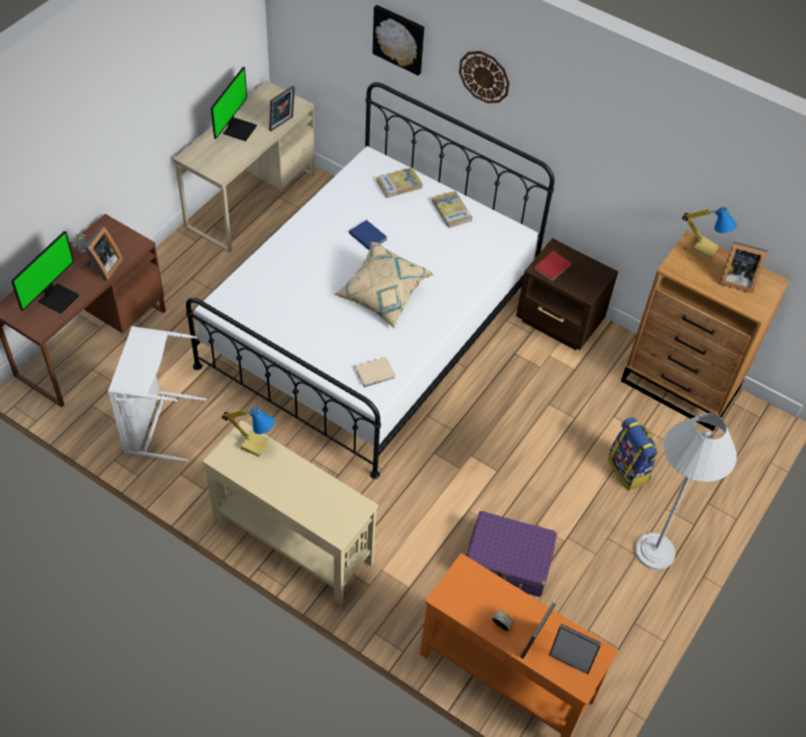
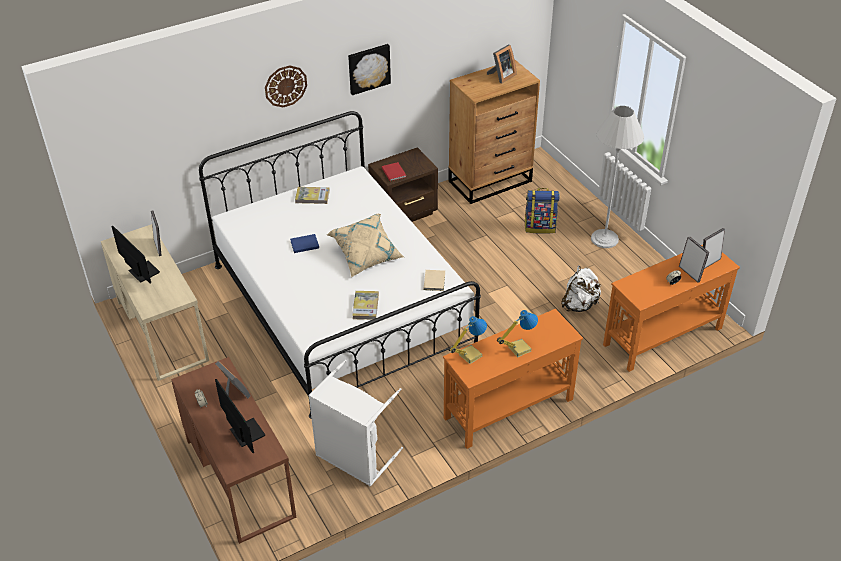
camera: 60 degrees left, 10 degrees down
(292, 541) = (507, 408): beige console table -> orange console table
(399, 39) = (210, 110): picture -> picture (368, 68)
(399, 184) = (266, 213): book -> book (365, 306)
(508, 561) = (579, 305): purple suitcase -> white backpack
(705, 248) = (469, 78): table lamp -> table lamp (519, 348)

